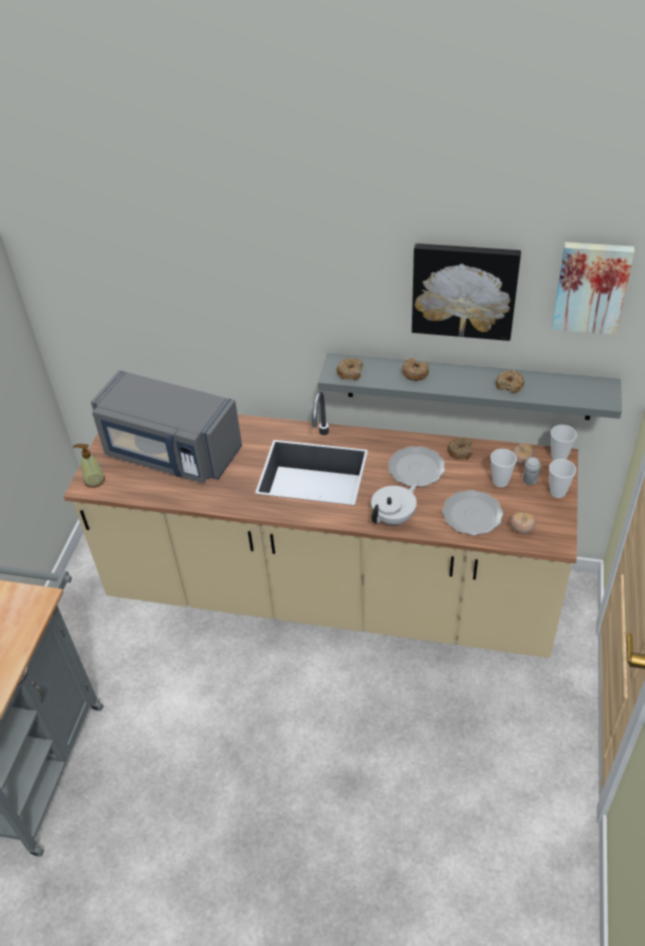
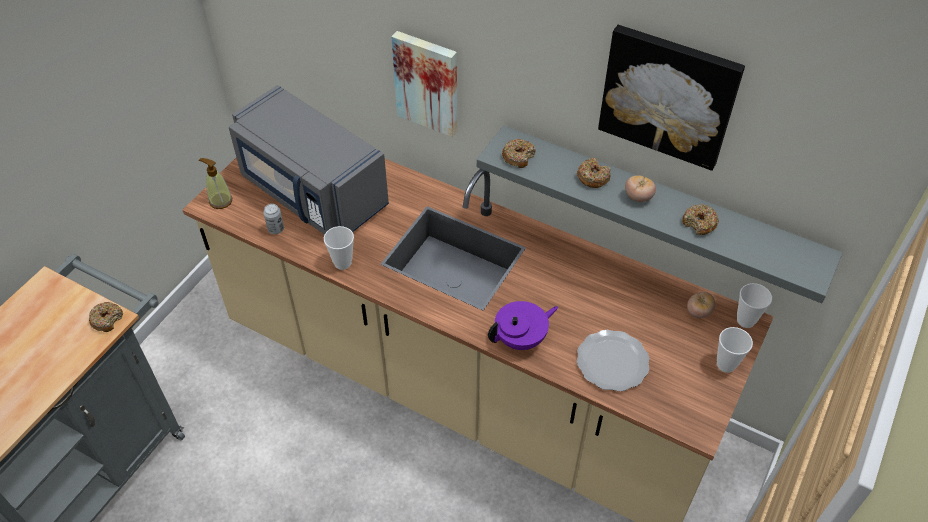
camera: 15 degrees right, 5 degrees up
(394, 517) = (521, 339): white teapot -> purple teapot
(417, 468) = (572, 285): plate -> none
(460, 451) = (630, 279): donut -> donut (107, 319)
(500, 481) = (662, 331): cup -> cup (342, 263)
(522, 529) = (663, 399): tomato -> tomato (638, 197)
(530, 480) = (698, 340): can -> can (276, 229)
(591, 286) = (826, 133): picture -> picture (428, 82)

